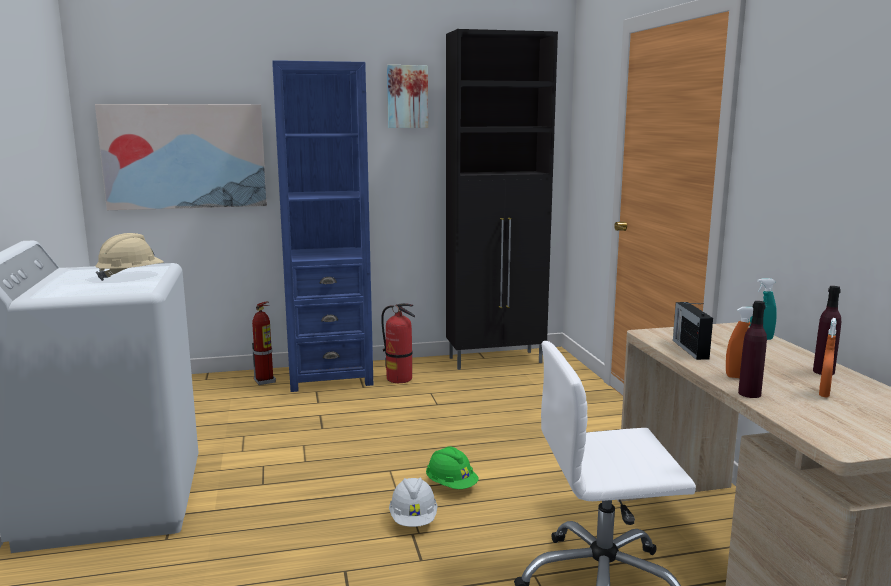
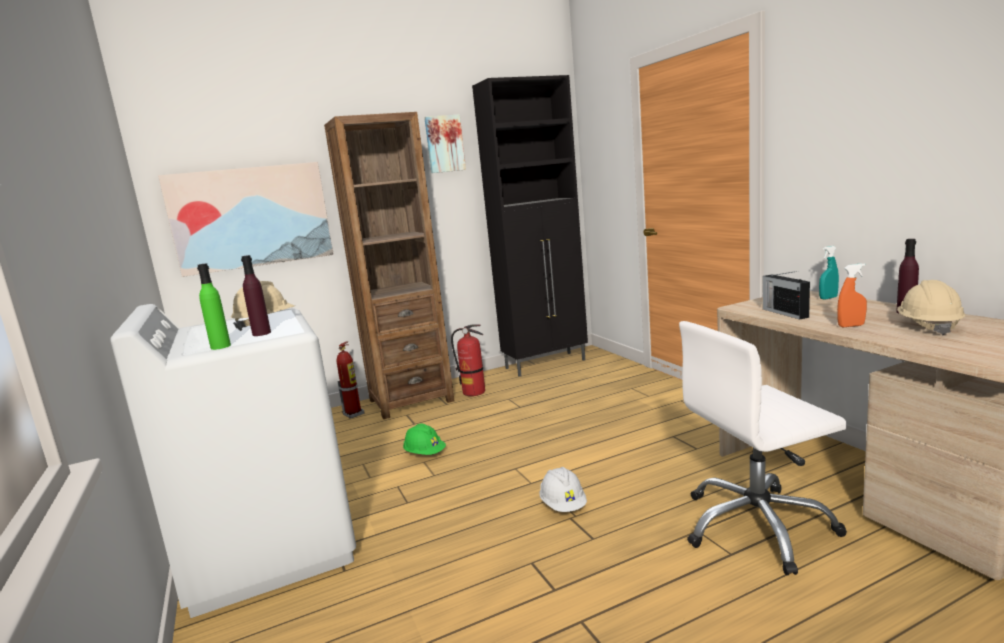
camera: 10 degrees left, 0 degrees up
(67, 295) = (220, 346): none -> green bottle
(329, 376) = (411, 400): blue bookcase -> brown bookcase
(451, 485) = (576, 470): green hard hat -> green hard hat (425, 454)
(749, 394) = (874, 336): purple bottle -> purple bottle (261, 333)
(824, 393) = (928, 326): orange spray bottle -> beige hard hat

